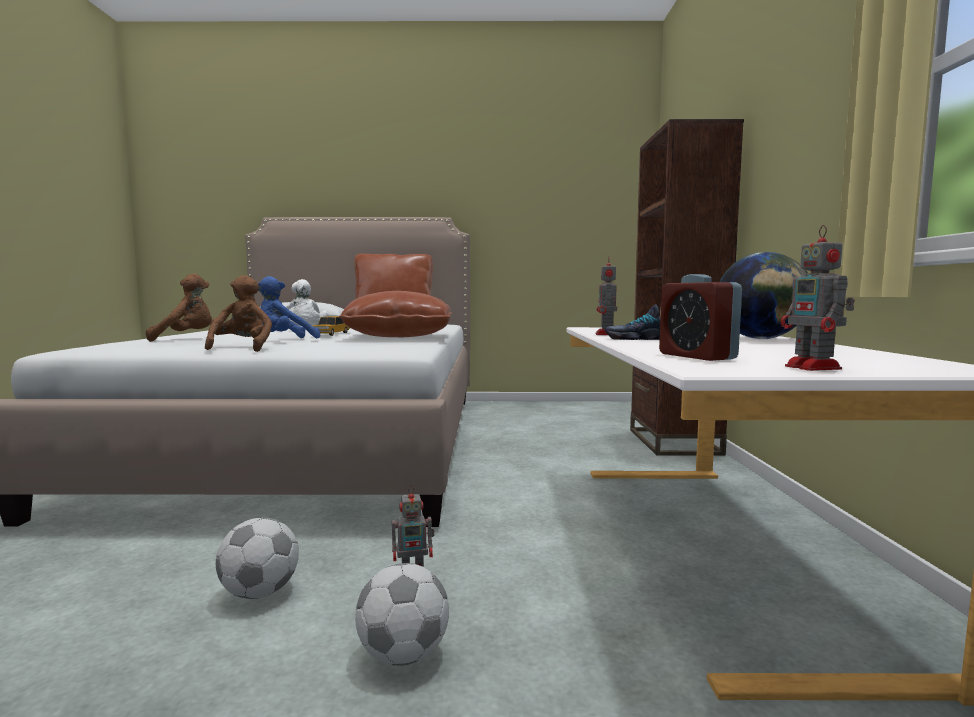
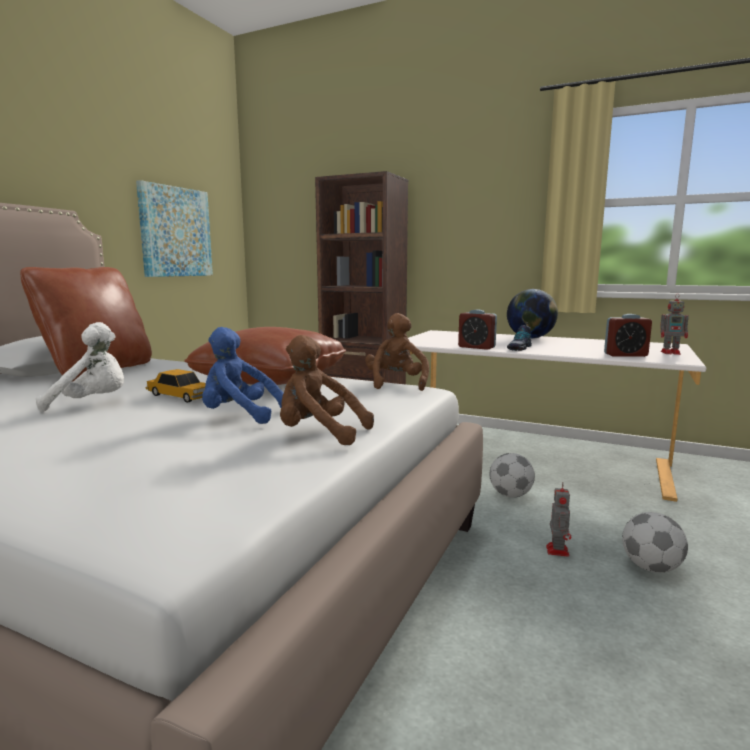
camera: 65 degrees left, 5 degrees up
(185, 338) = (141, 458): brown plush toy -> brown plush toy (396, 383)
(260, 592) = (564, 620): football -> football (510, 495)
(284, 340) = (240, 416): blue plush toy -> blue plush toy turned 120 degrees clockwise
(558, 228) = (175, 232): none -> picture
(606, 334) = (476, 347): toy robot -> alarm clock

